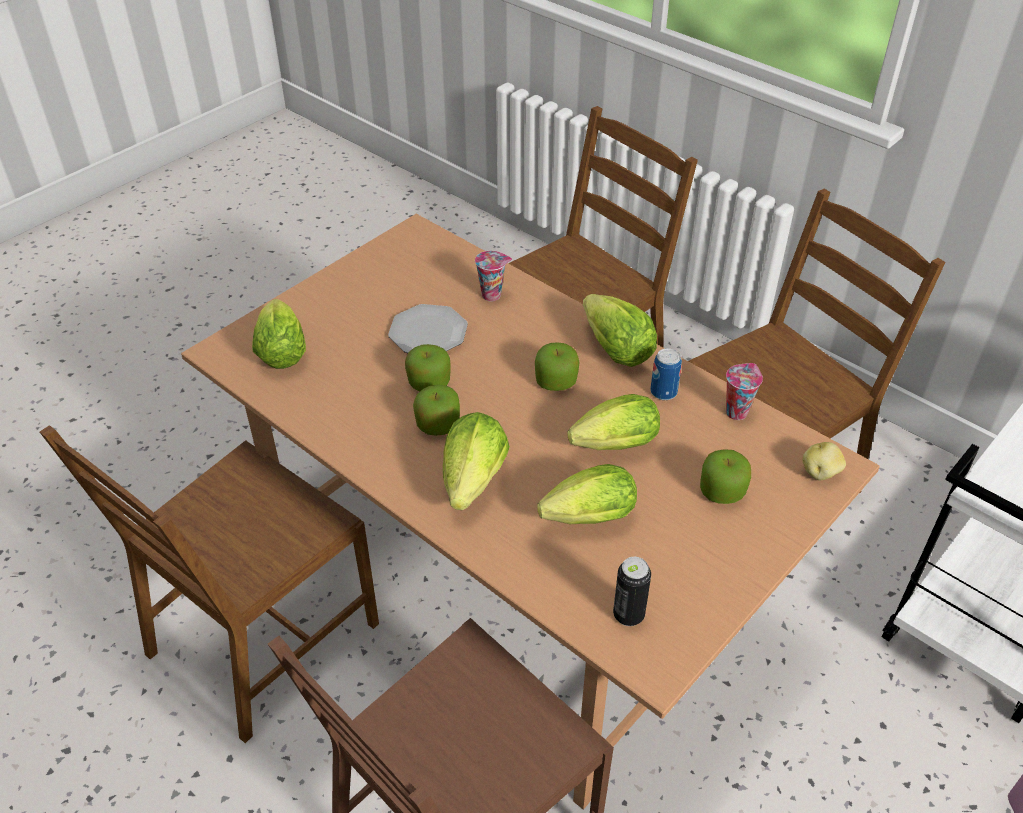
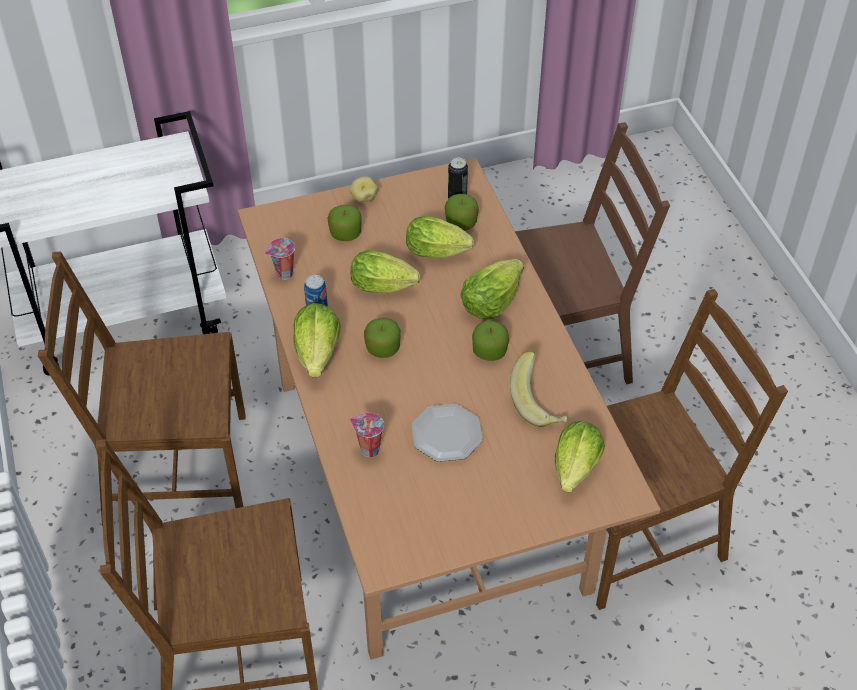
camera: 150 degrees left, 5 degrees up
(349, 394) = (539, 404): none -> banana
(429, 383) = (475, 388): apple -> apple (461, 223)
(820, 472) = (277, 219): potato -> potato (363, 197)

